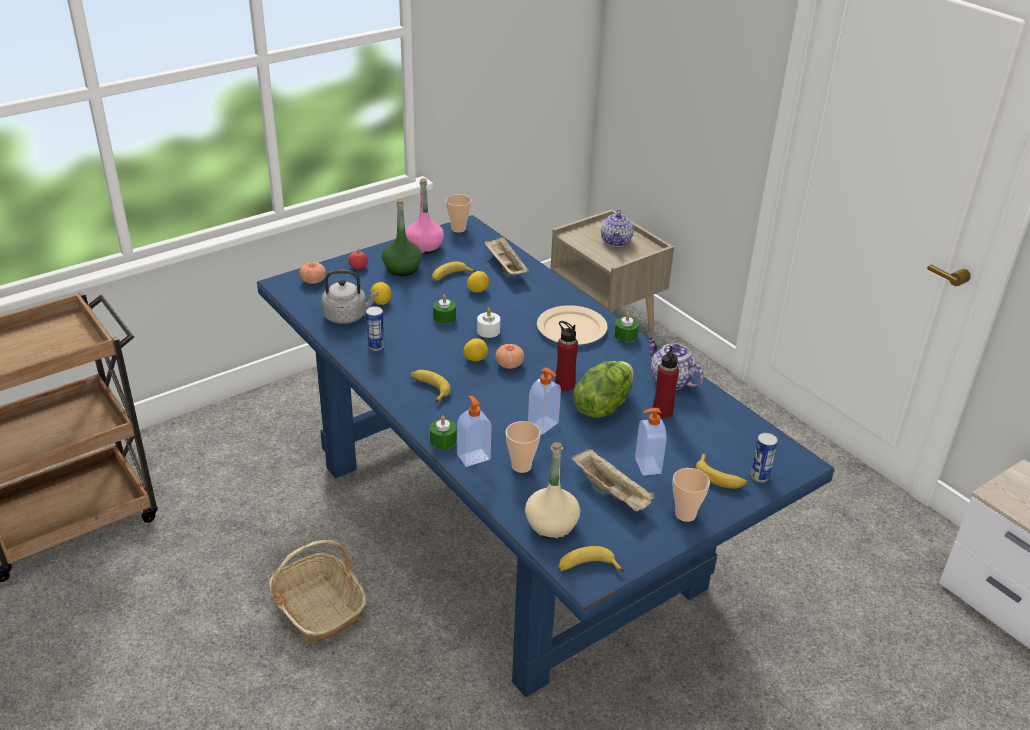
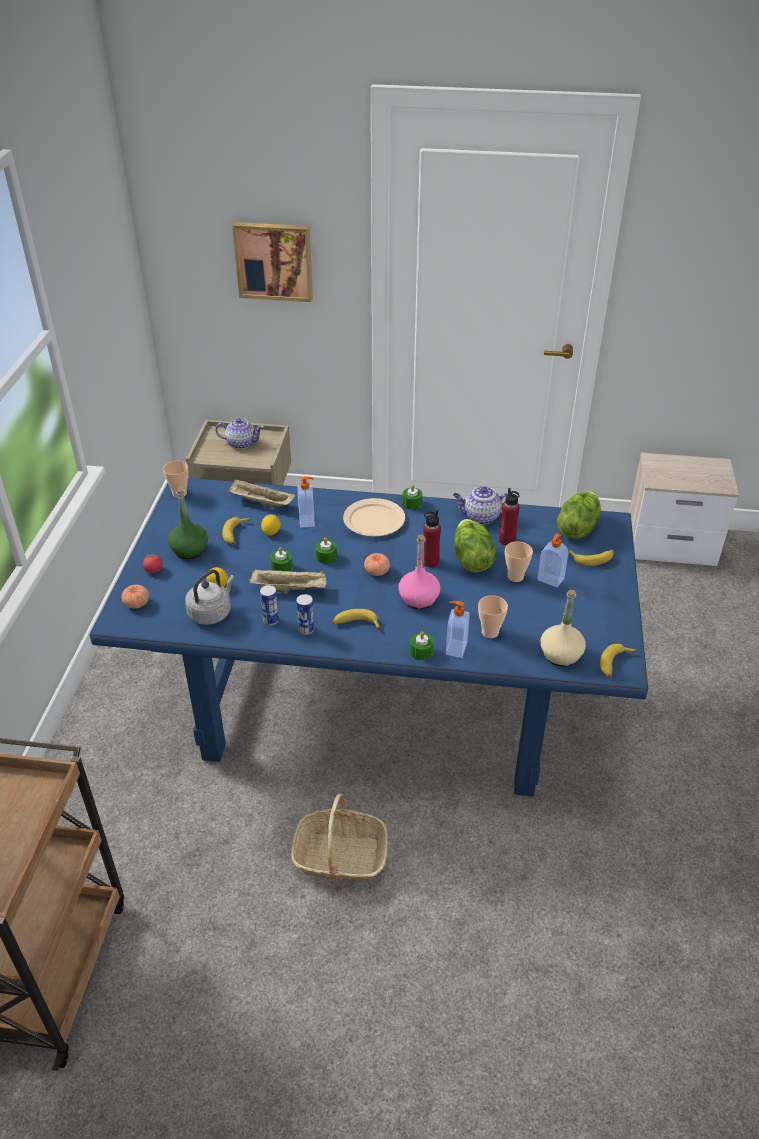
camera: 45 degrees left, 5 degrees up
(424, 247) = (178, 523): pink bottle -> pink bottle (419, 599)
(475, 359) = (350, 582): lemon -> none
(488, 331) = (326, 557): white candle -> green candle
(544, 425) = (460, 597): soap dispenser -> soap dispenser (307, 521)
(612, 492) = (558, 610): beige tray -> beige tray (290, 588)
(616, 241) = (240, 443): teapot -> teapot turned 45 degrees counterclockwise
(685, 514) = (610, 594): cup -> cup (515, 577)
(700, 59) = (274, 260): none -> picture
(749, 445) = (576, 528): none -> lettuce
(759, 476) = (608, 544): can -> can (306, 630)

